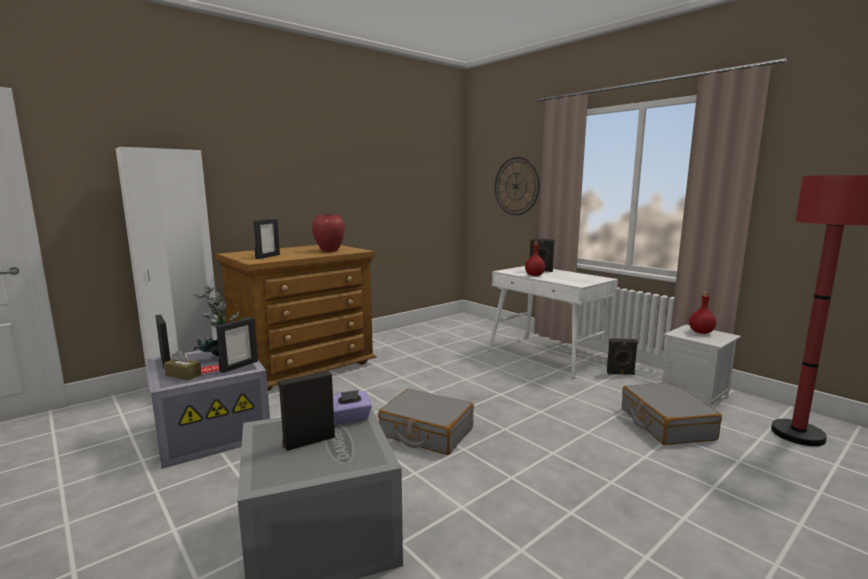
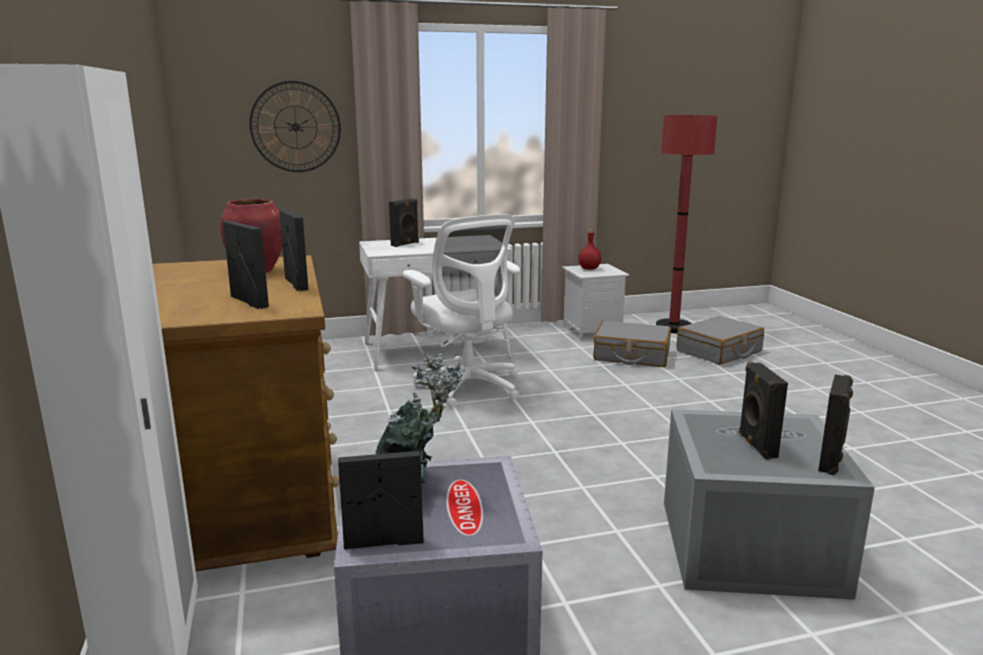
camera: 65 degrees left, 5 degrees up
(183, 375) = (476, 522): brown tissue box -> none
(239, 366) = (475, 474): picture frame -> picture frame (295, 284)
(350, 418) = (707, 421): purple tissue box -> none
(426, 432) = (572, 453): grey suitcase -> grey suitcase (719, 351)
(500, 376) = (464, 385): none -> white office chair
(534, 275) = (425, 249): red bottle -> none
(620, 373) = (520, 338): black speaker -> black speaker (831, 461)

